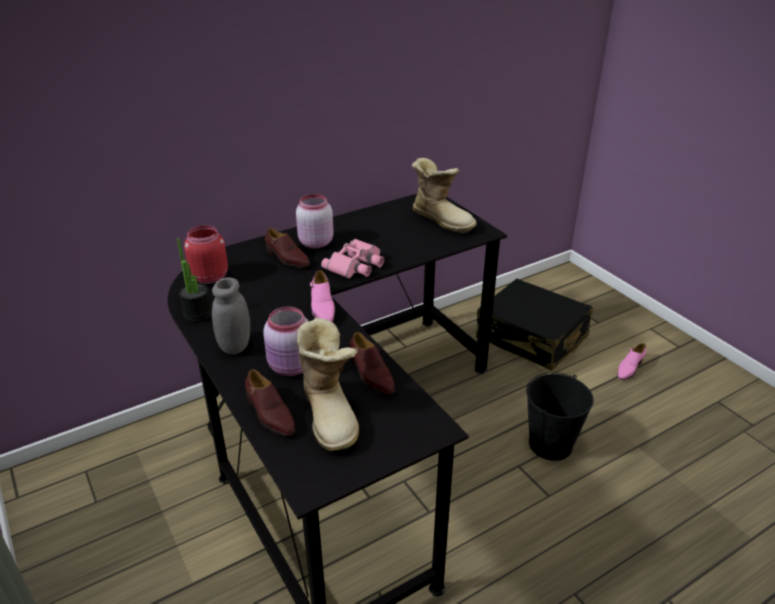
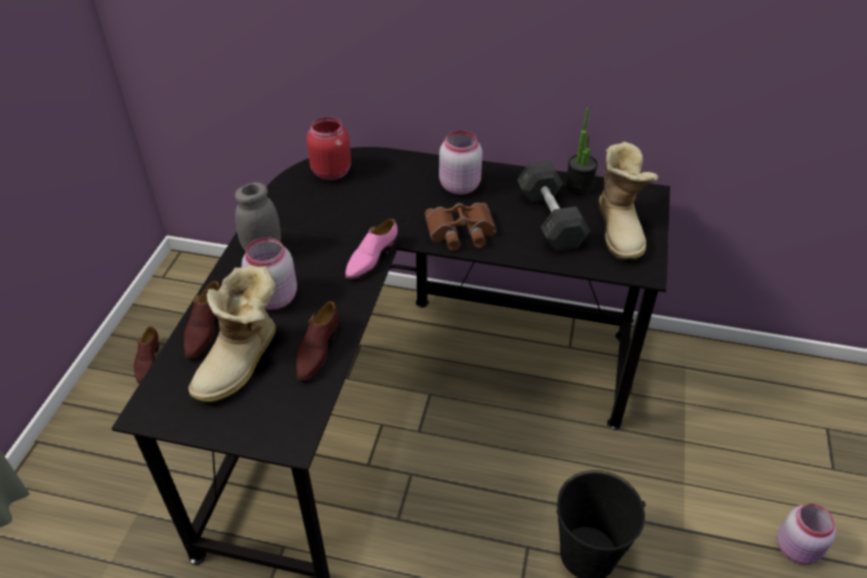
camera: 45 degrees right, 10 degrees up
(198, 314) = (278, 203): potted plant -> potted plant (579, 186)
(287, 258) = (413, 189): brown shoe -> brown shoe (147, 362)
(356, 265) = (461, 232): pink binoculars -> brown binoculars
(398, 233) = (550, 219): none -> grey dumbbell
(531, 338) = (720, 429): black suitcase -> none
(629, 368) = (797, 549): pink shoe -> pink jar

